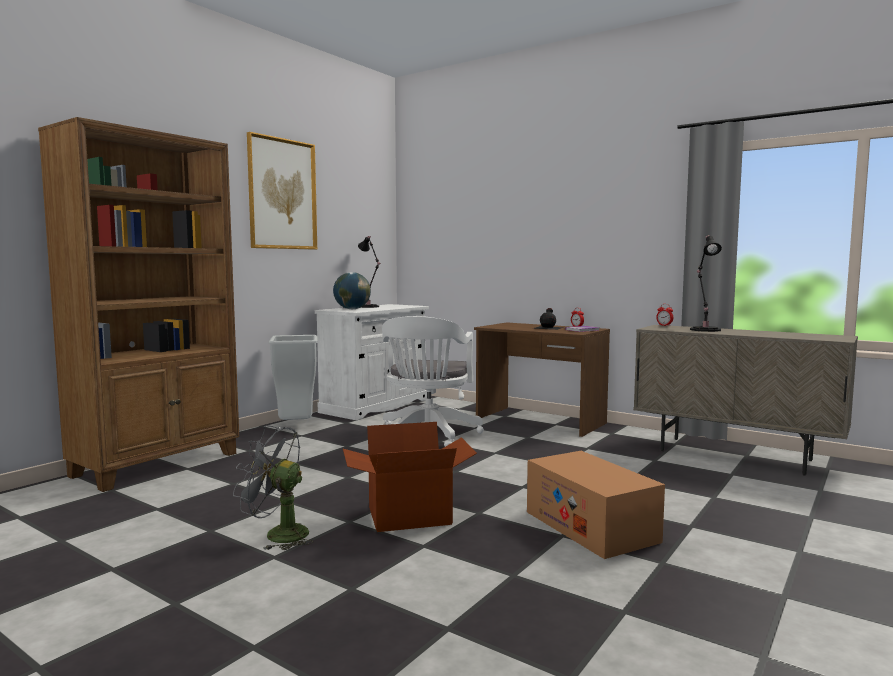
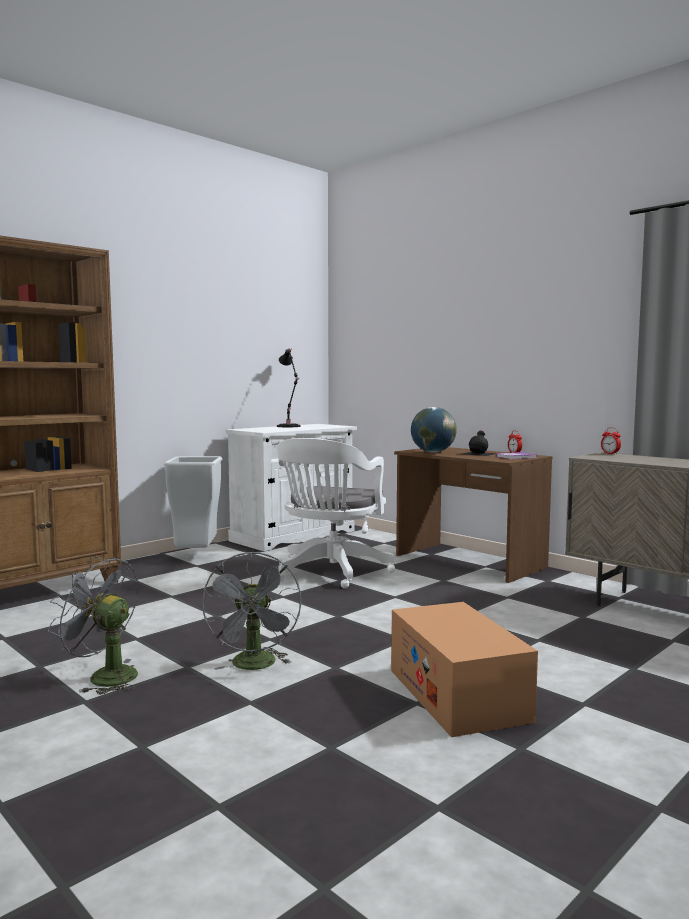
camera: 10 degrees right, 0 degrees up
(282, 194) = (189, 304): picture -> none
(352, 309) = (266, 429): globe -> globe (432, 452)
(409, 516) = (255, 666): cardboard box -> grey fan
(704, 329) = (654, 460): black table lamp -> none

